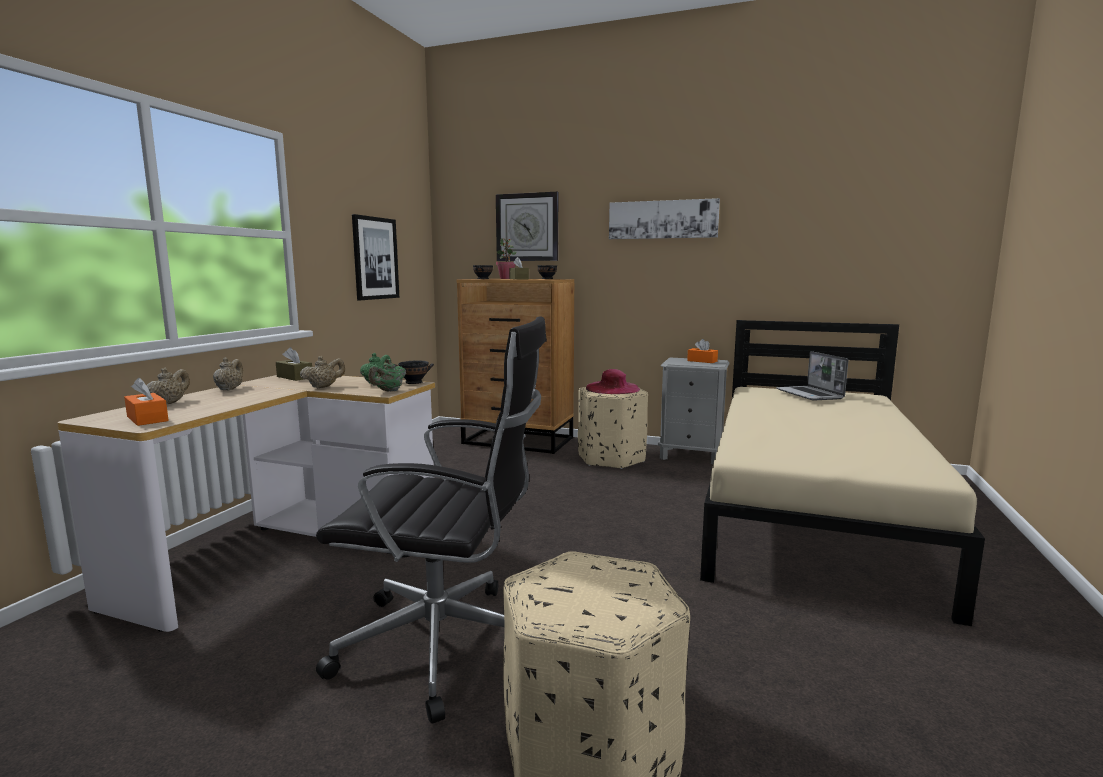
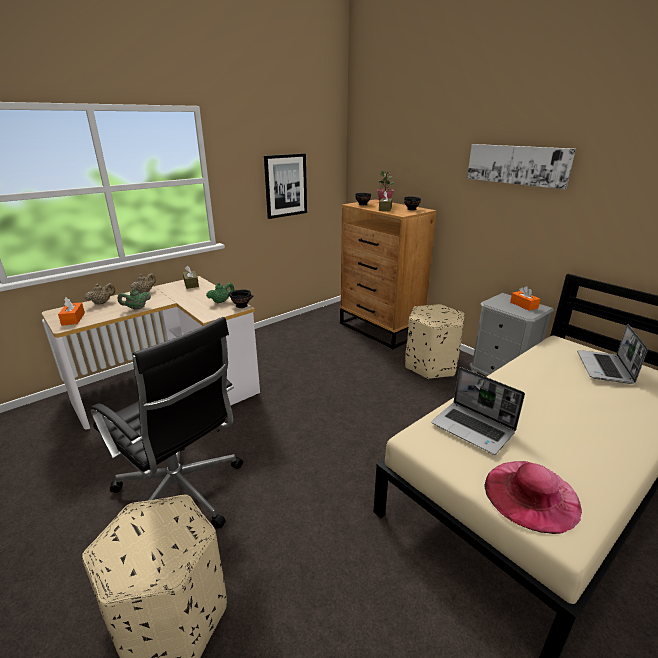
camera: 30 degrees right, 15 degrees up
(323, 387) = (189, 300): beige teapot -> none
(389, 391) = (213, 314): green teapot -> green teapot (136, 308)
(527, 227) = (408, 160): wall clock -> none
(612, 388) = (437, 313): pink hat -> pink hat (531, 494)
(775, 441) = (473, 428): none -> laptop

